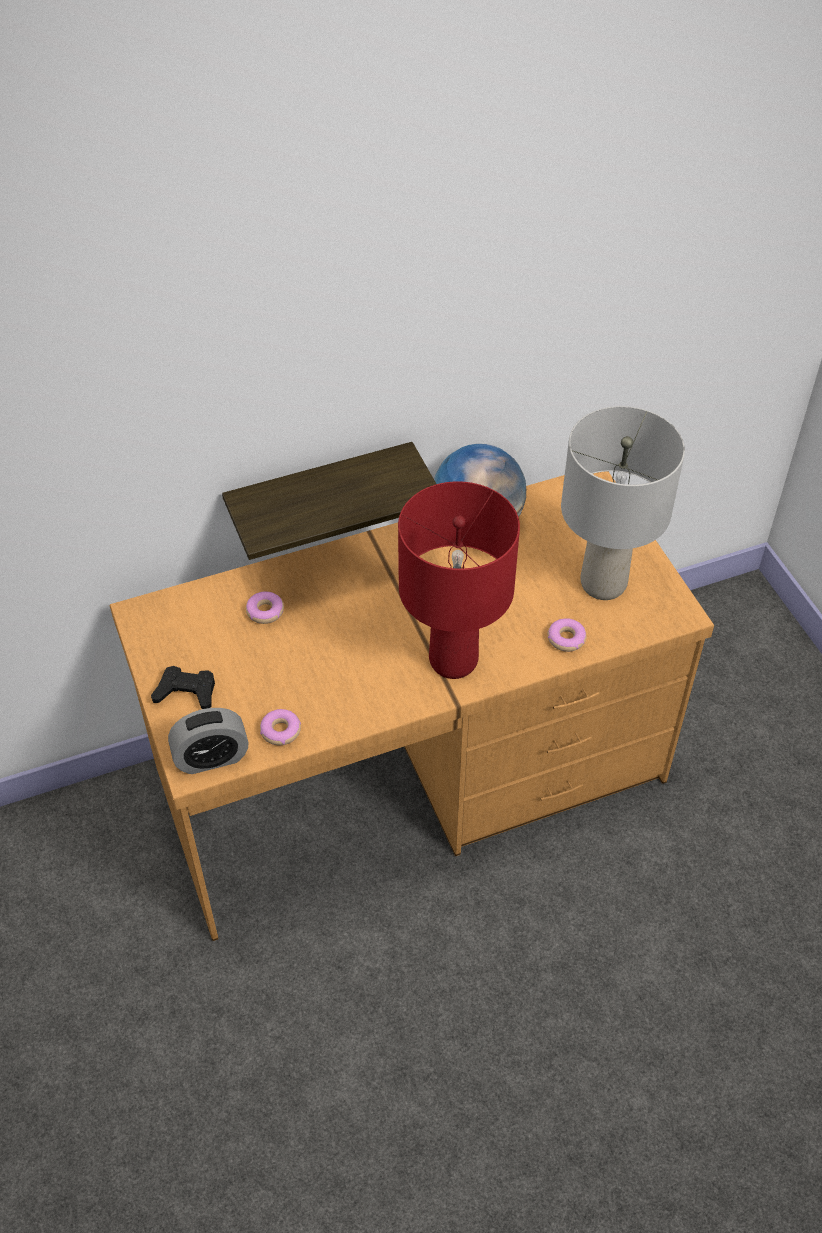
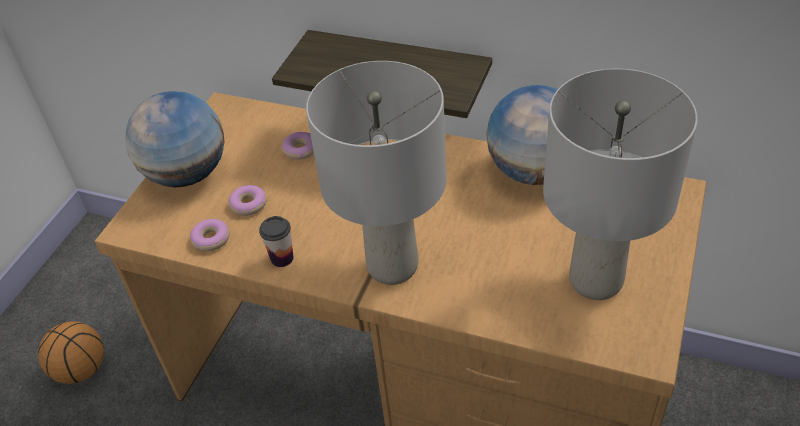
camera: 45 degrees right, 5 degrees down
(79, 986) = (81, 370): none -> basketball
(186, 692) = (187, 174): black game controller -> globe
(211, 758) = (148, 228): alarm clock -> none
(360, 708) = (282, 258): none -> cup
(453, 661) = (391, 267): red table lamp -> grey table lamp
(566, 639) = (509, 307): donut -> donut (248, 204)

